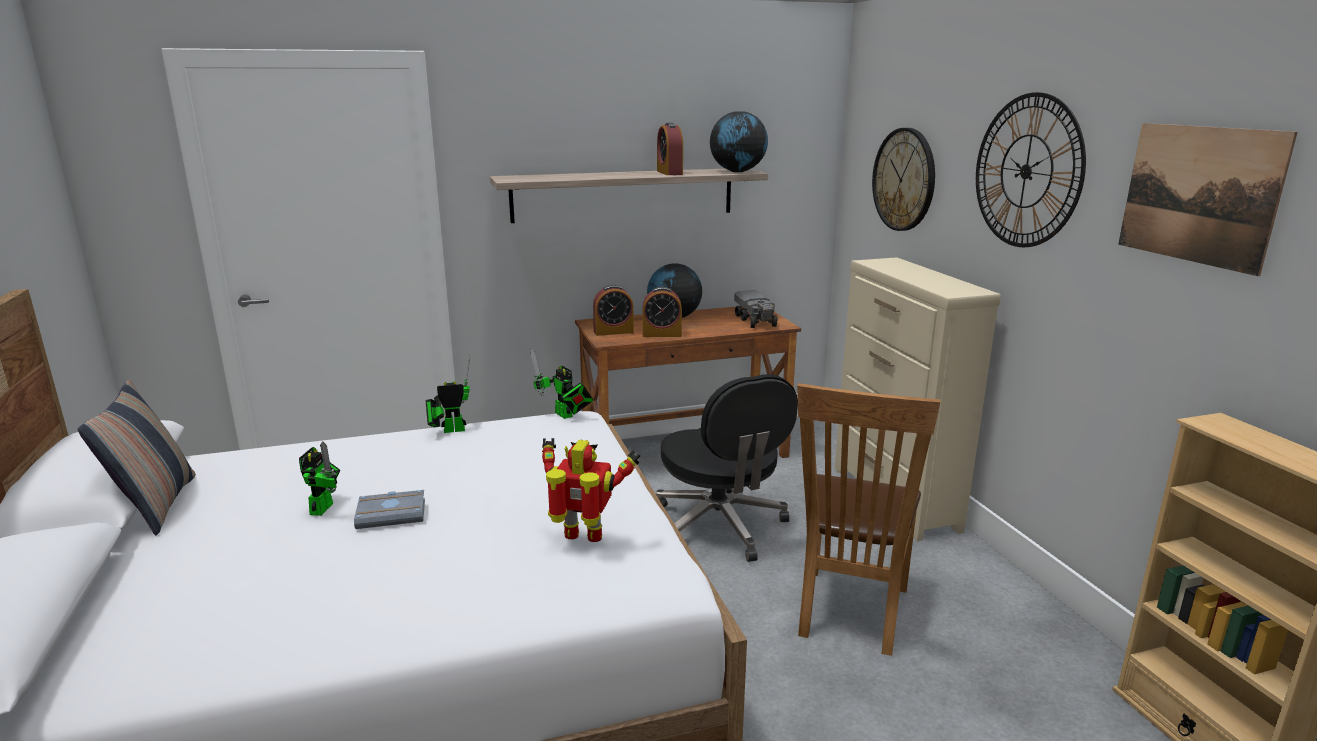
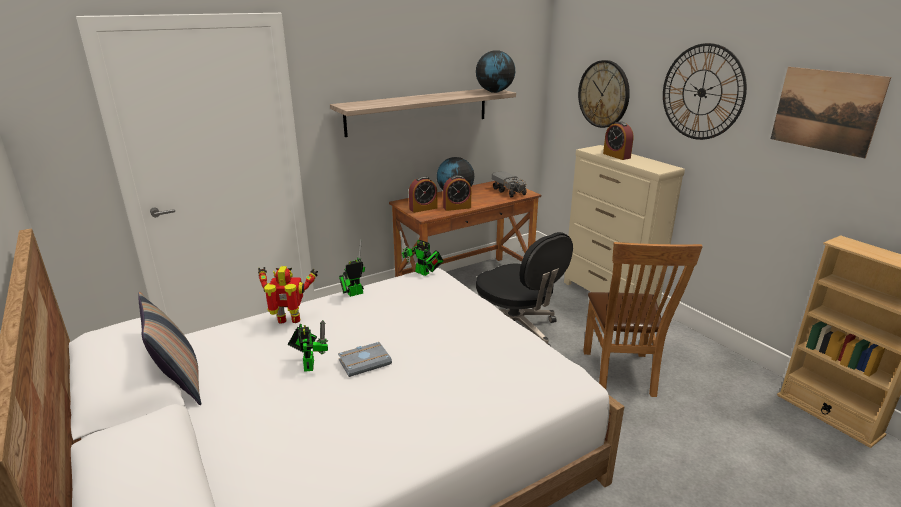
camera: 15 degrees left, 5 degrees up
(584, 538) = (507, 359): toy robot -> toy robot (289, 321)
(669, 173) = (452, 95): alarm clock -> alarm clock (616, 156)

